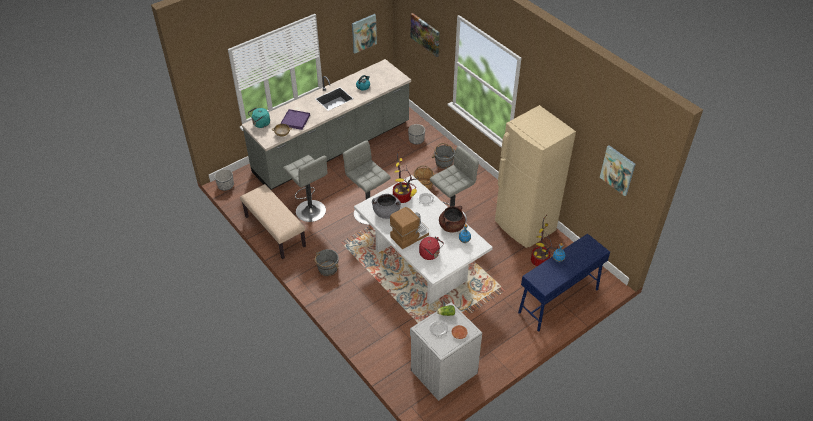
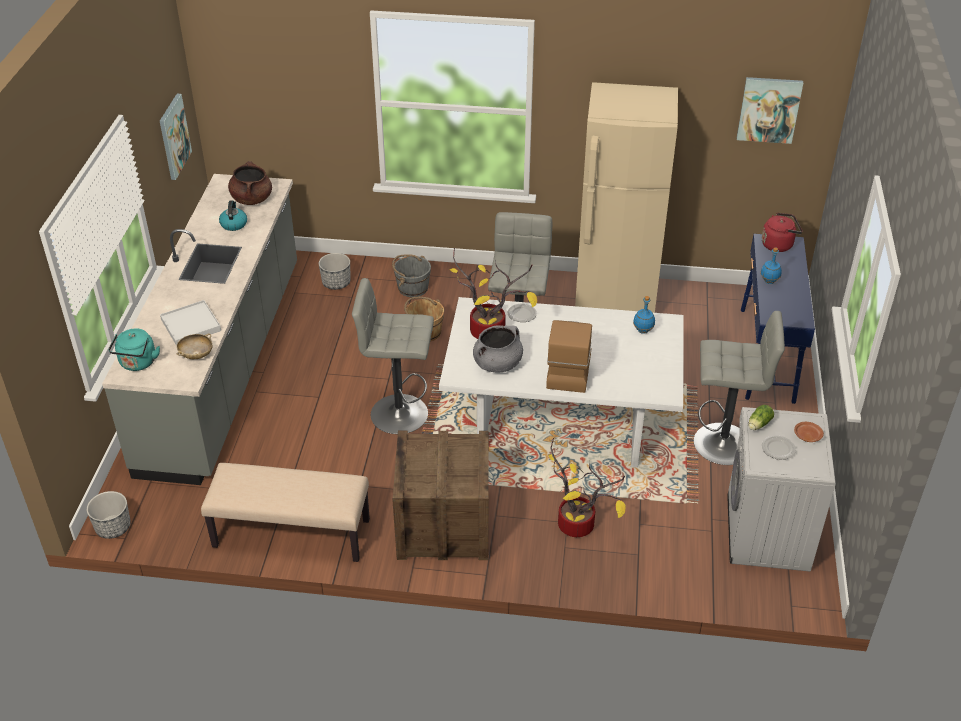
camera: 45 degrees left, 5 degrees down
(295, 120) = (191, 325): purple tray -> white tray
(310, 211) = (309, 468): grey stool -> grey stool (723, 444)
(327, 269) = (443, 525): grey bucket -> crate
(425, 34) = (290, 86): picture -> none
(430, 254) = (628, 374): red kettle -> red kettle (779, 244)
(451, 226) = (602, 324): brown cooking pot -> brown cooking pot (251, 199)
(541, 261) = (688, 325): potted plant -> potted plant (579, 524)

